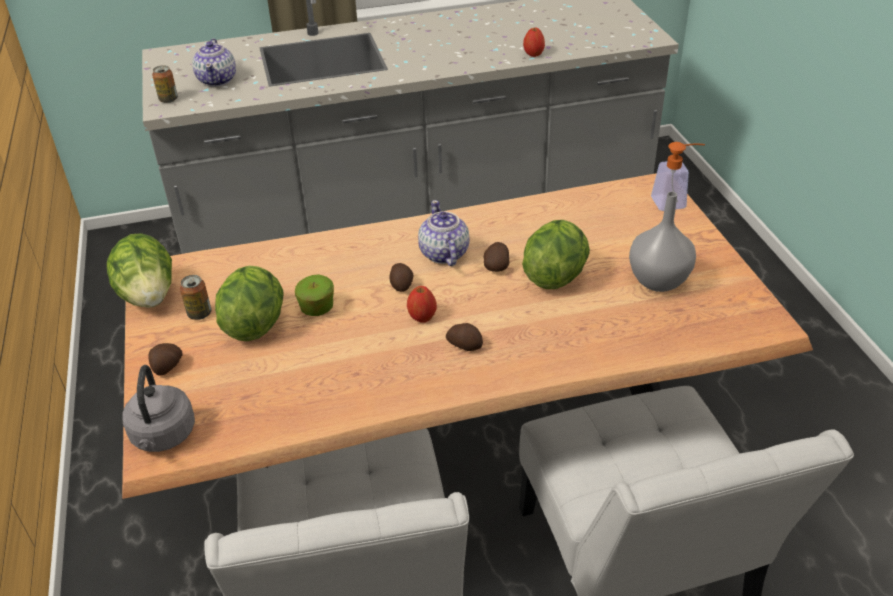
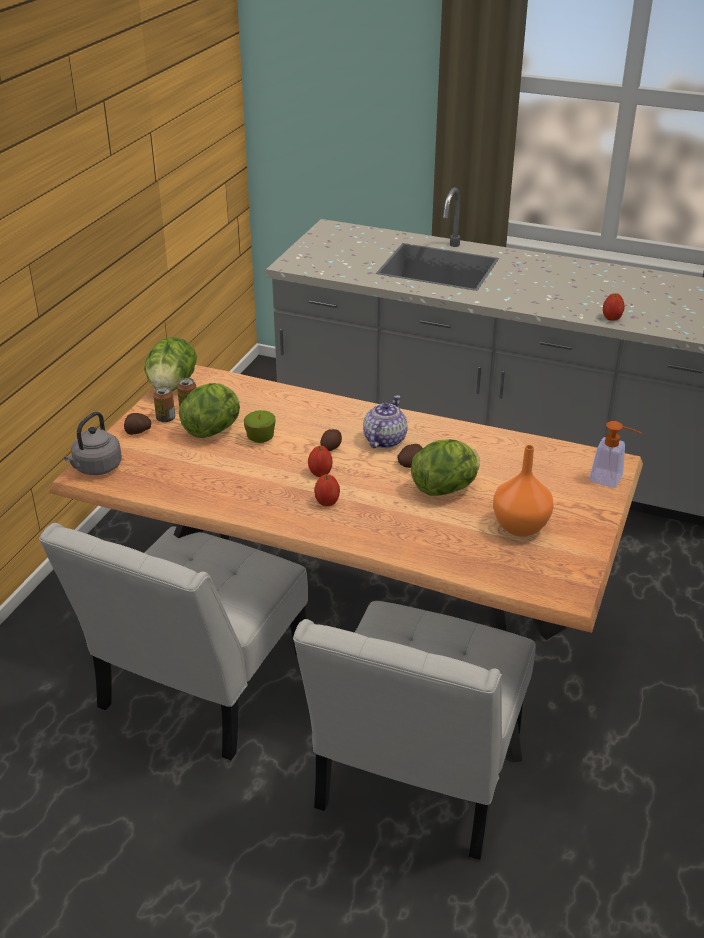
camera: 35 degrees right, 5 degrees down
(168, 99) = (298, 260): can -> can (165, 418)
(217, 80) = (345, 257): teapot -> none
(465, 344) = (327, 502): potato -> apple
(659, 280) = (521, 526): grey vase -> orange vase

